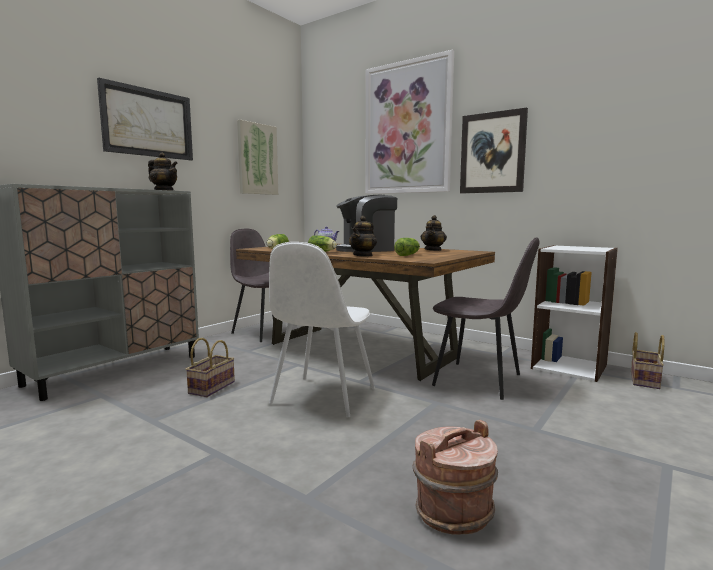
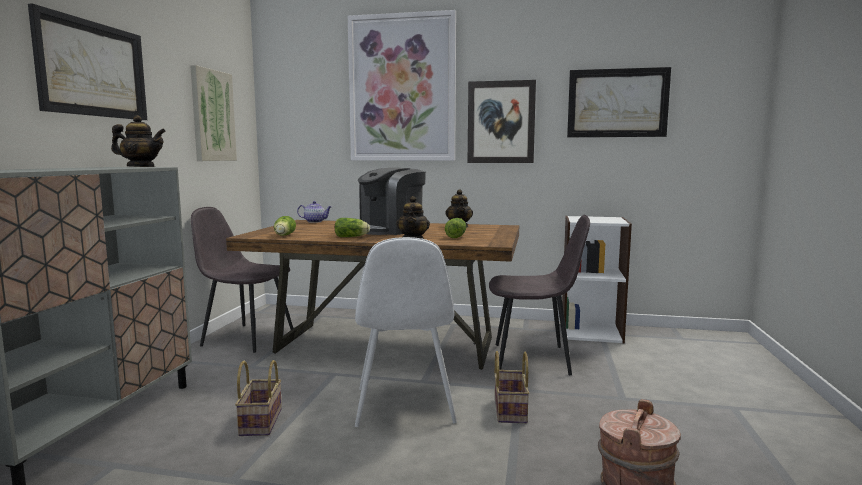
camera: 25 degrees left, 0 degrees up
(615, 124) = (617, 103): none -> picture
(643, 380) = (654, 335): basket -> basket (509, 409)

